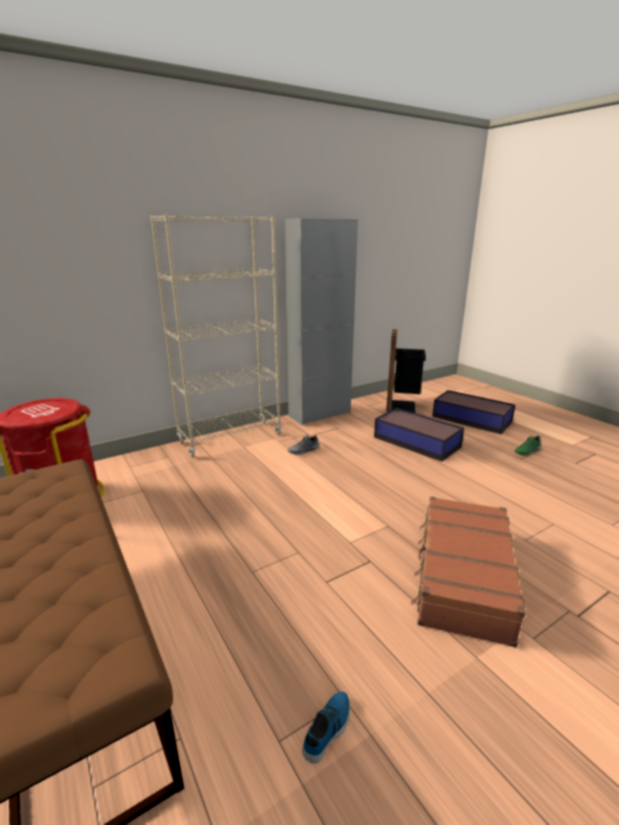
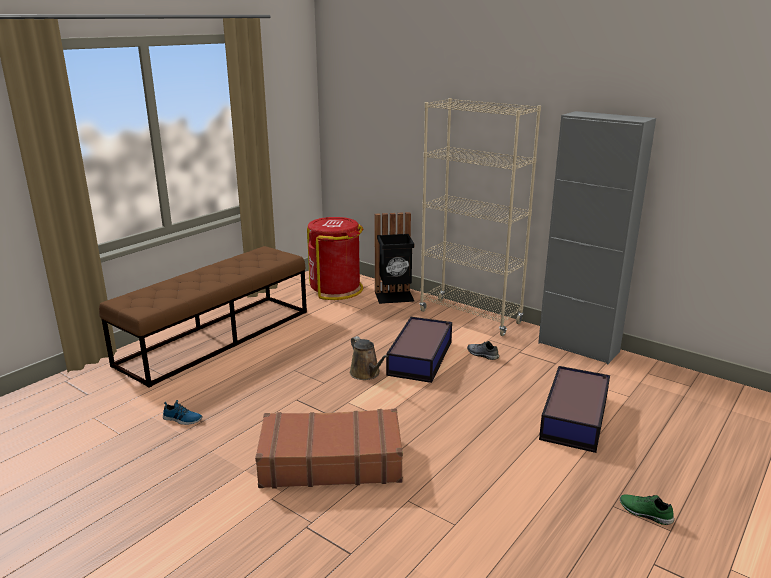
camera: 70 degrees right, 0 degrees up
(297, 518) = (366, 374): none -> brown watering can
(402, 406) = (680, 397): black trash can -> black trash can (395, 297)
(470, 419) = (709, 458): storage box -> storage box (421, 357)

